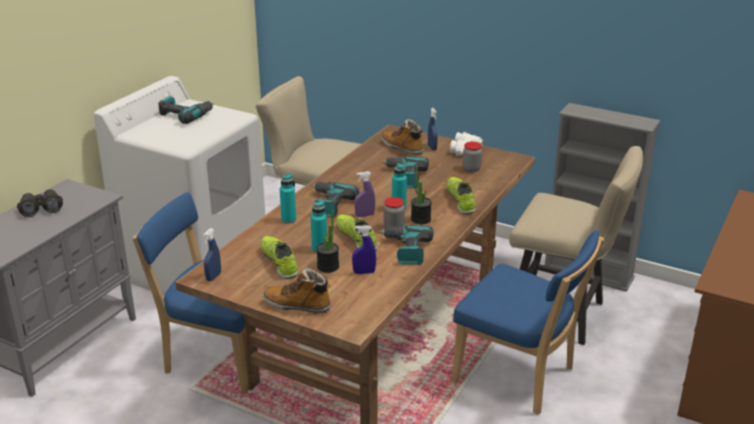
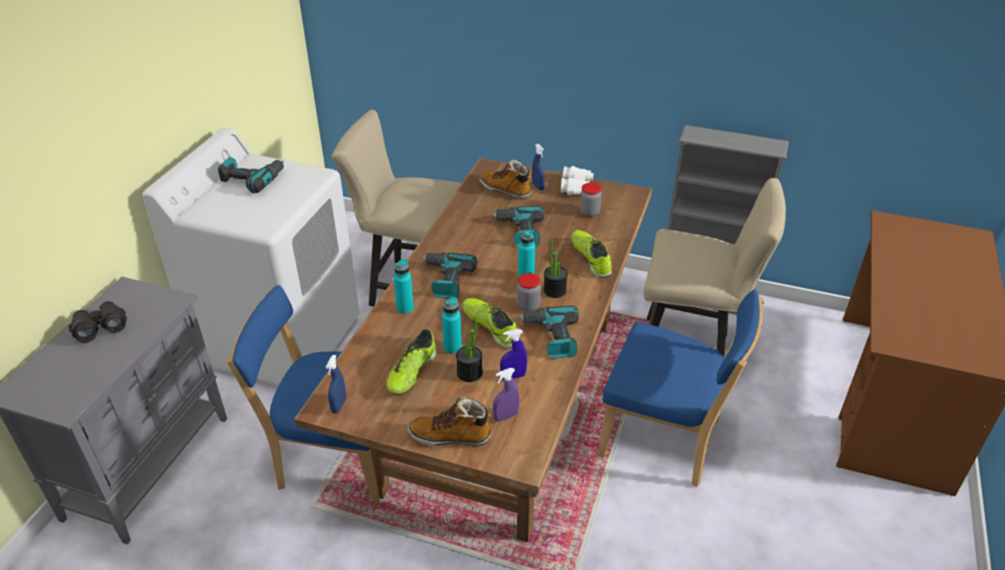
camera: 10 degrees left, 10 degrees up
(279, 262) = (411, 373): shoe -> shoe turned 120 degrees counterclockwise
(364, 215) = (490, 292): purple spray bottle -> purple spray bottle (506, 416)

